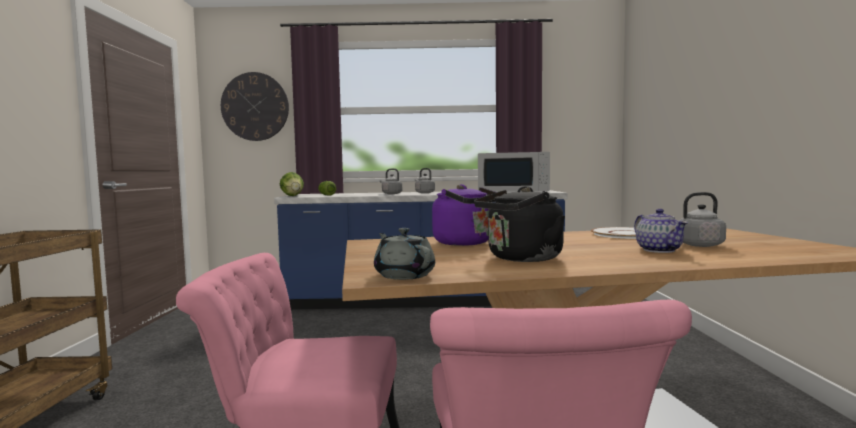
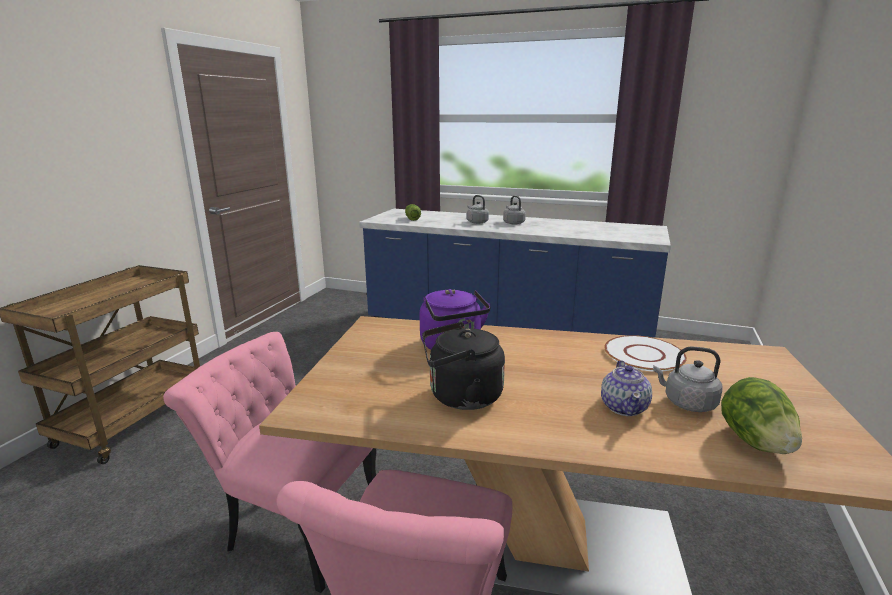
camera: 20 degrees right, 15 degrees up
(255, 106) = (358, 112): wall clock -> none
(292, 196) = (379, 219): lettuce -> lettuce (755, 442)
(404, 275) = (326, 410): grey teapot -> none
(513, 191) = (614, 230): white microwave -> none

